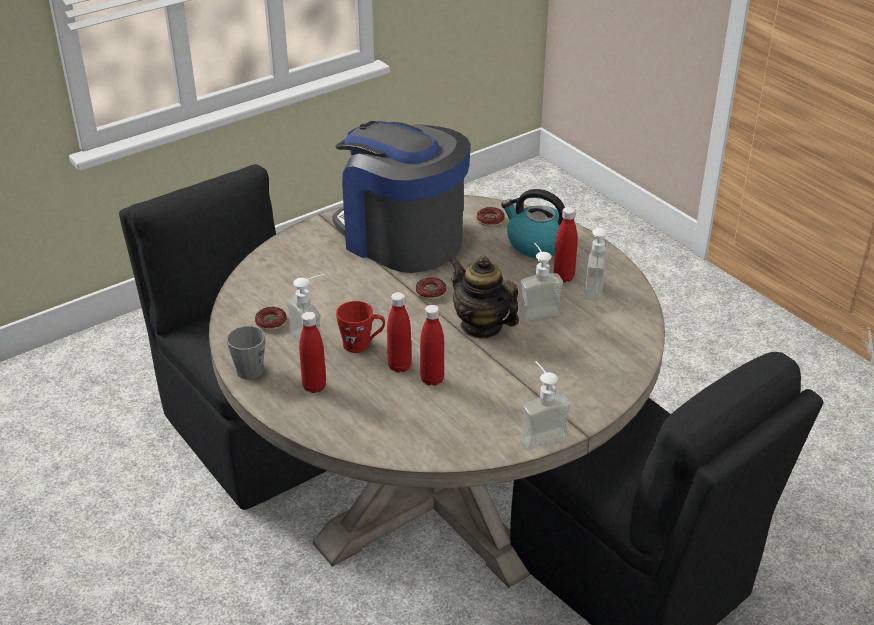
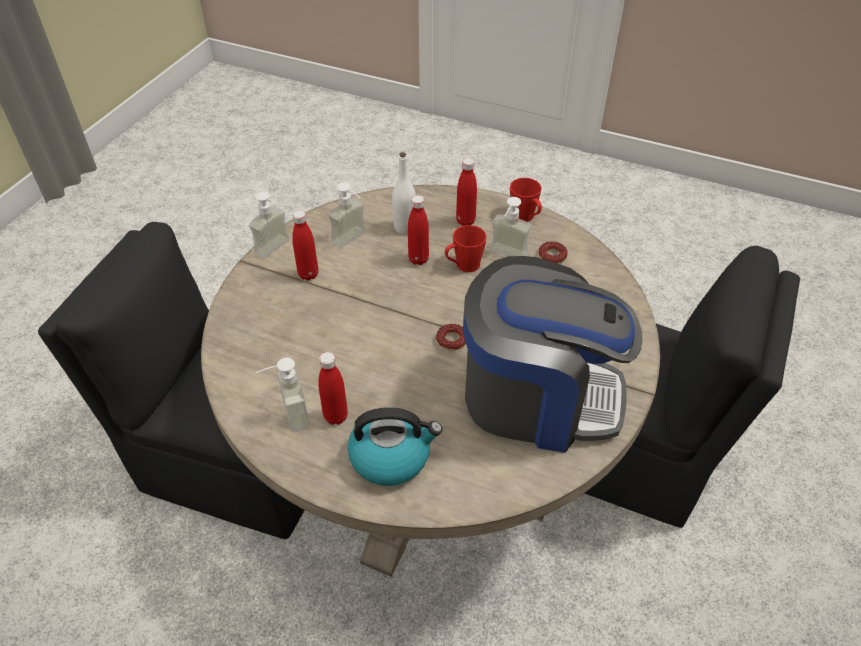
camera: 150 degrees right, 10 degrees up
(250, 366) = (525, 217): grey mug -> red mug
(384, 404) = (404, 228): none -> white bottle
(432, 379) = (385, 258): red bottle -> red bottle (308, 274)
(481, 326) = (380, 322): teapot -> none
(490, 220) = (468, 472): donut -> none
(536, 309) = (341, 363): soap dispenser -> soap dispenser (354, 241)

